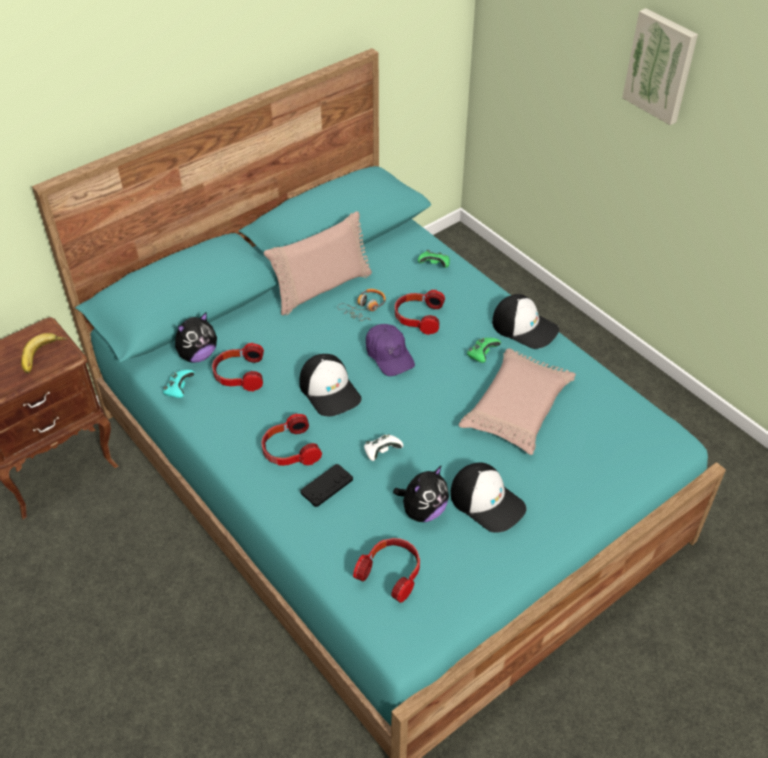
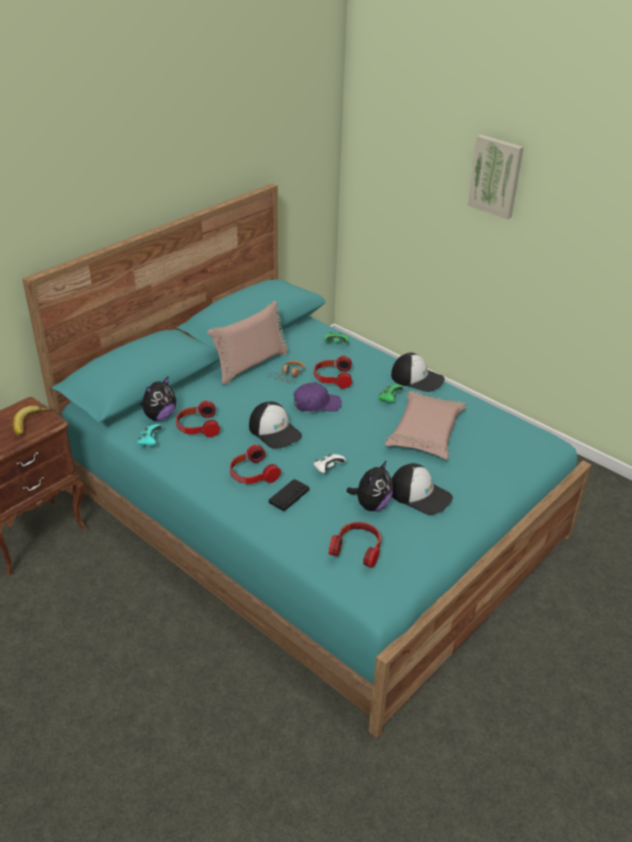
camera: 10 degrees left, 10 degrees down
(389, 355) = (316, 404): purple cap -> purple cap turned 60 degrees counterclockwise

